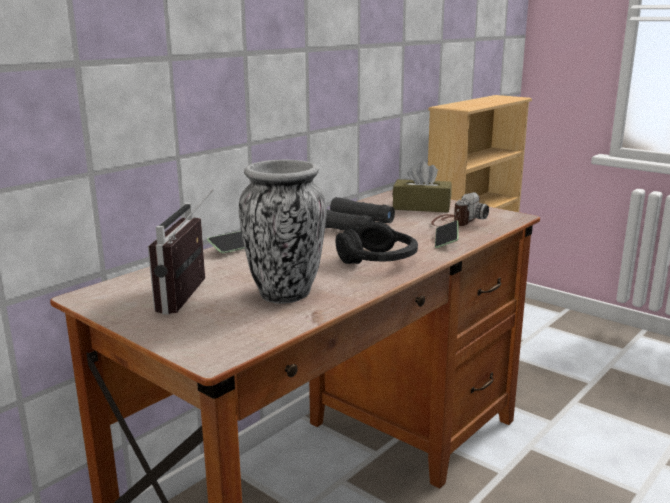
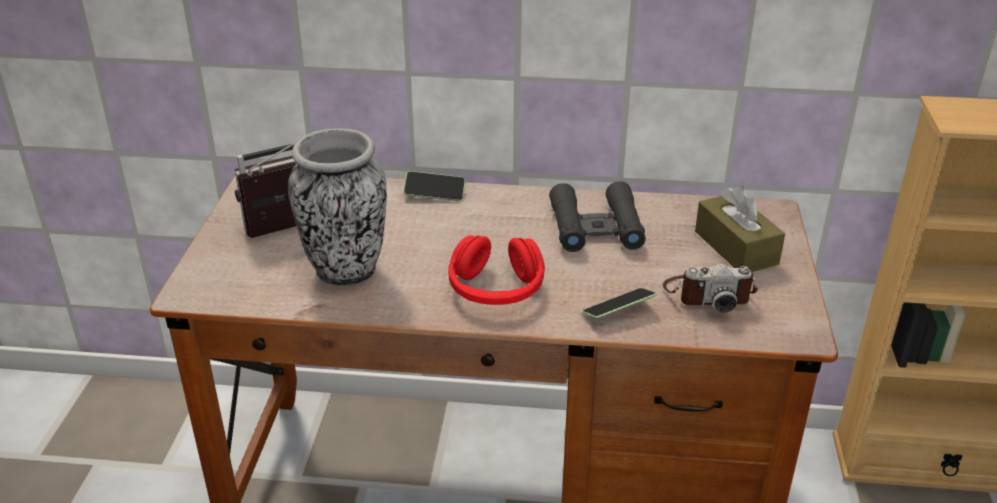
camera: 55 degrees right, 15 degrees up
(378, 260) = (496, 289): black headphones -> red headphones

